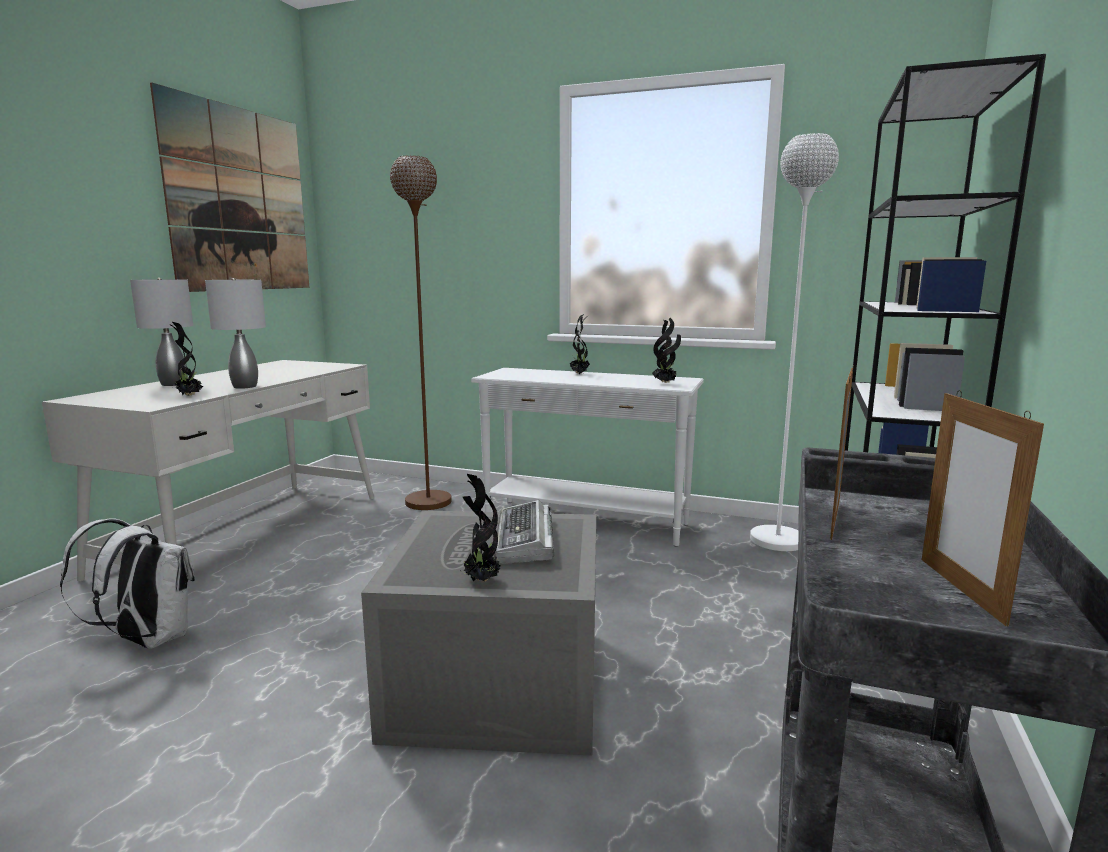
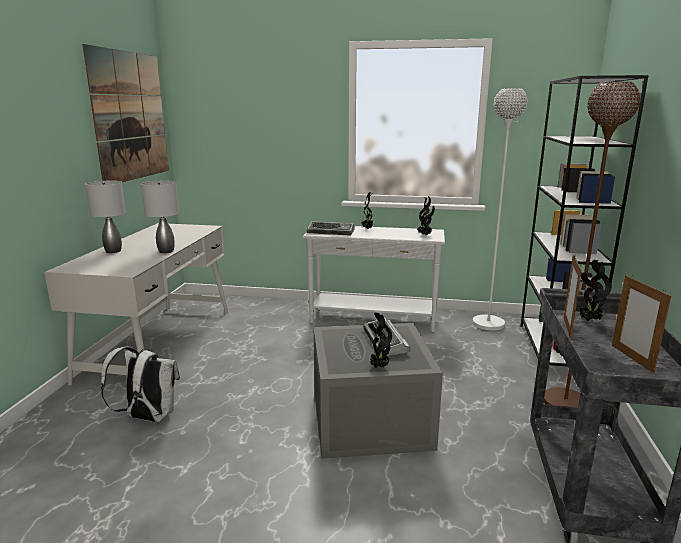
camera: 10 degrees left, 5 degrees up
(188, 396) = (140, 262): potted plant -> potted plant (589, 320)
(428, 502) = (266, 313): brown floor lamp -> brown floor lamp (564, 402)
(519, 376) = (331, 232): none -> keyboard

